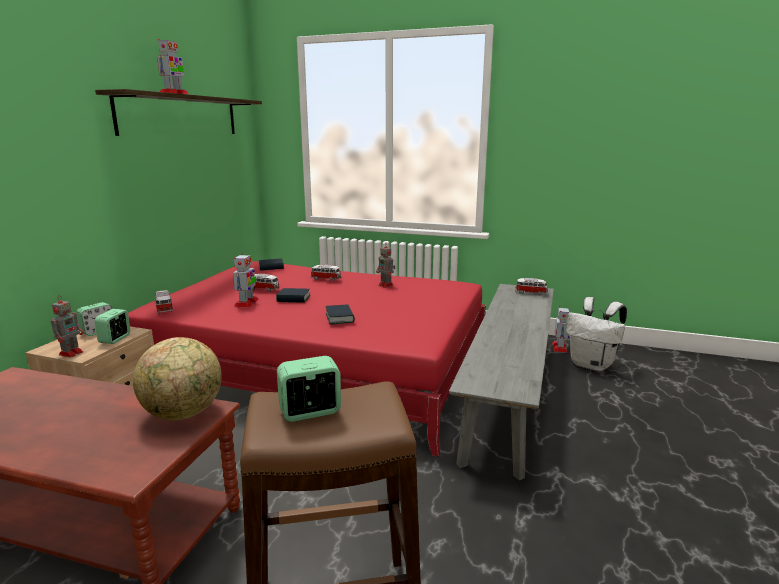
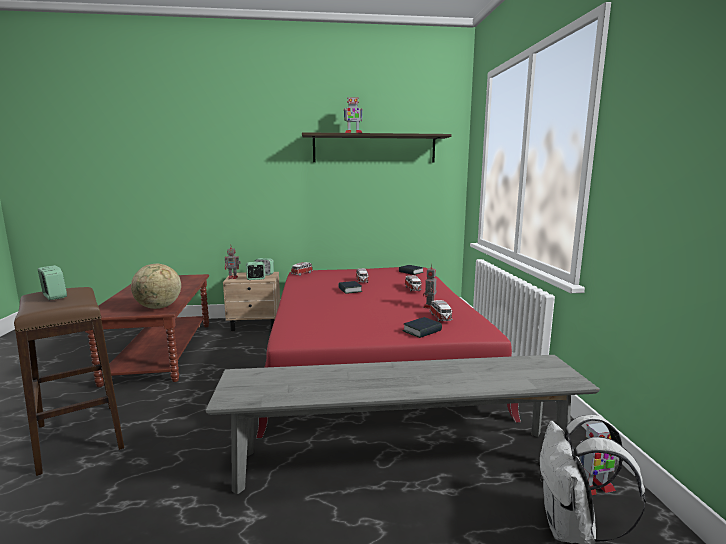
camera: 65 degrees right, 5 degrees down
(246, 303) = (330, 284): toy robot -> none
(339, 318) = (323, 307): book -> book (422, 331)
(531, 293) = (546, 375): toy car -> toy car (440, 318)

